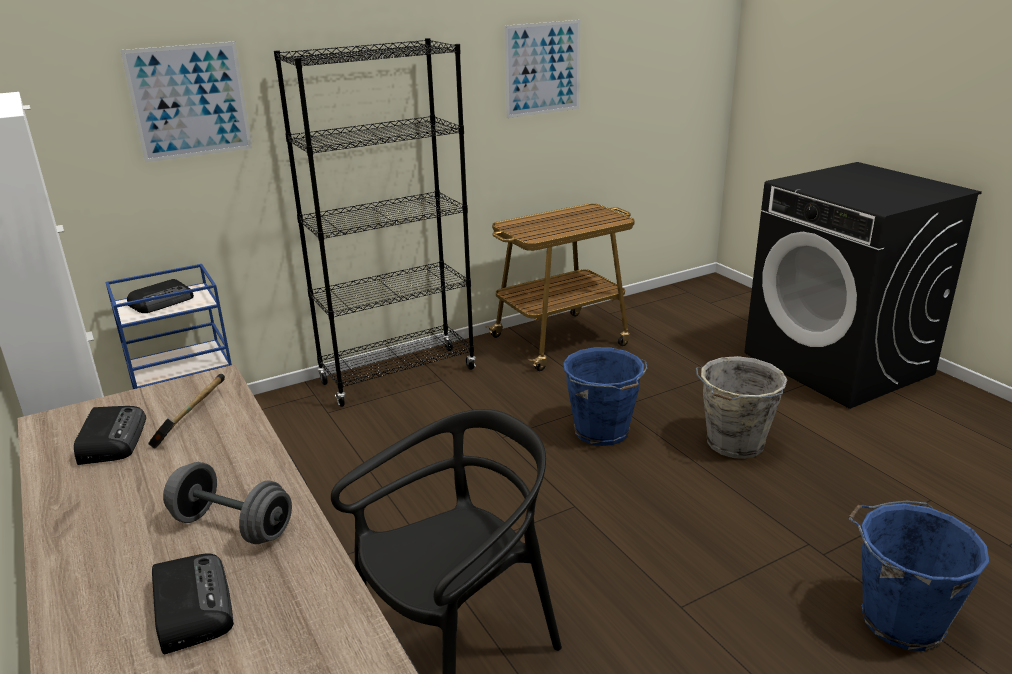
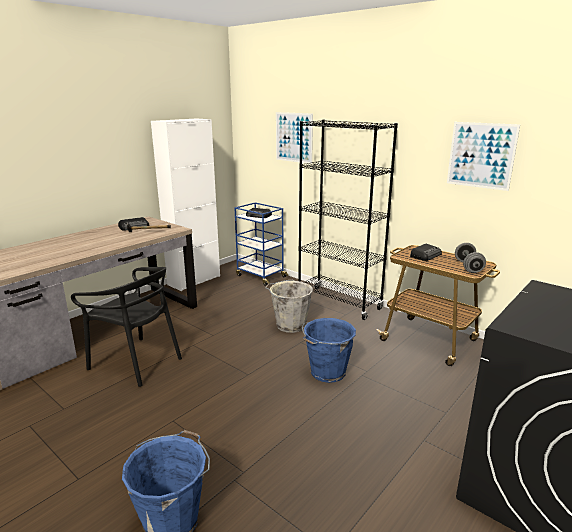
camera: 70 degrees right, 5 degrees down
(191, 606) = (43, 252): radio -> radio (426, 255)
(232, 526) = (81, 248): grey dumbbell -> grey dumbbell (468, 267)
(734, 444) = (348, 429): grey bucket -> grey bucket (289, 325)

